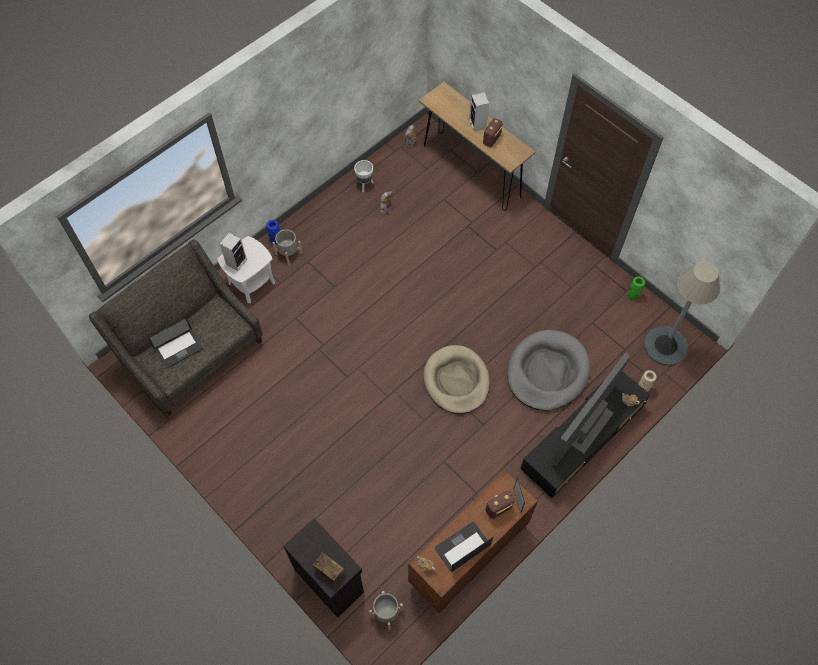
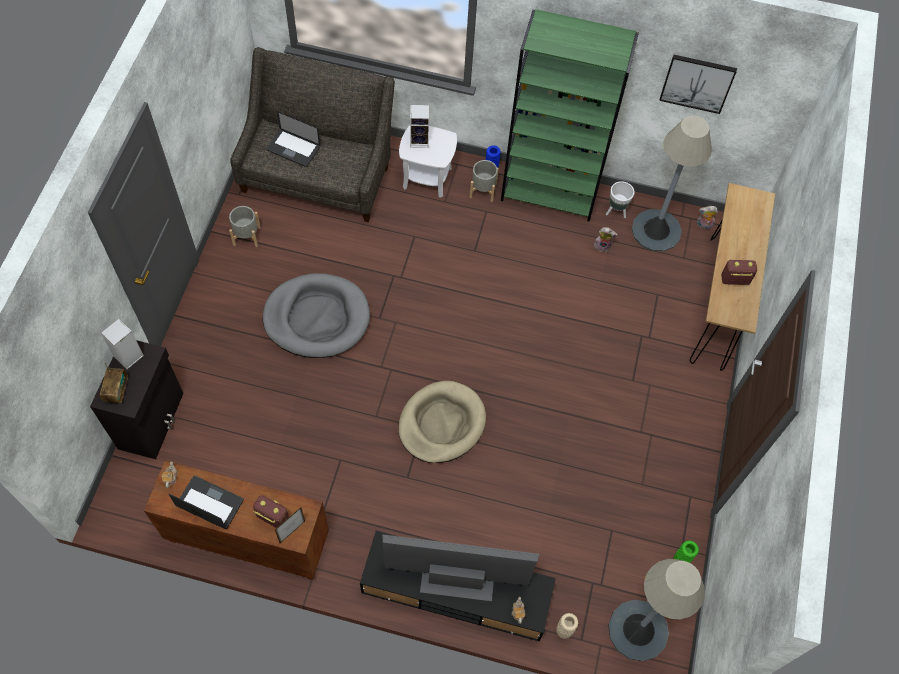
camera: 55 degrees right, 0 degrees up
(321, 214) = (550, 192): none -> green bookcase
(364, 58) = (697, 83): none -> picture
(386, 613) = (145, 492): grey planter -> grey planter (246, 236)
(396, 171) = (656, 231): none -> grey floor lamp
(478, 124) = (744, 256): speaker -> speaker (128, 357)
(547, 372) = (514, 512): grey dog bed -> grey dog bed (317, 318)

